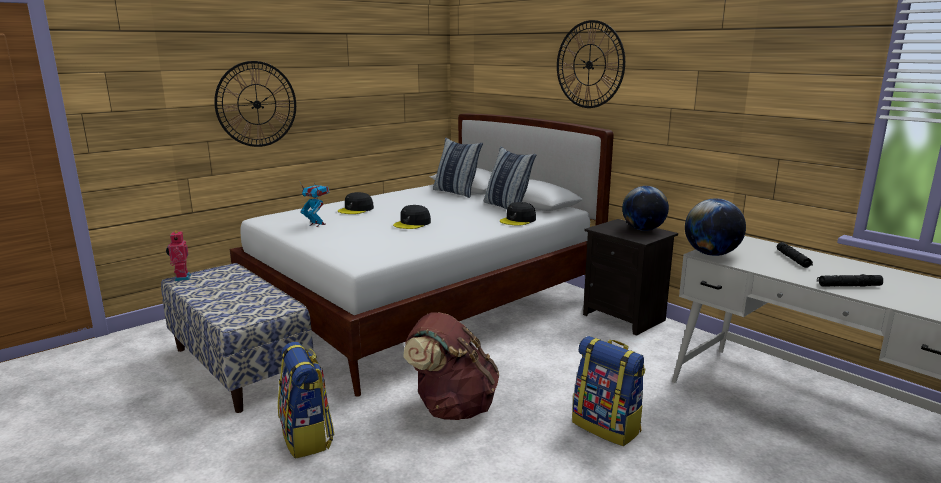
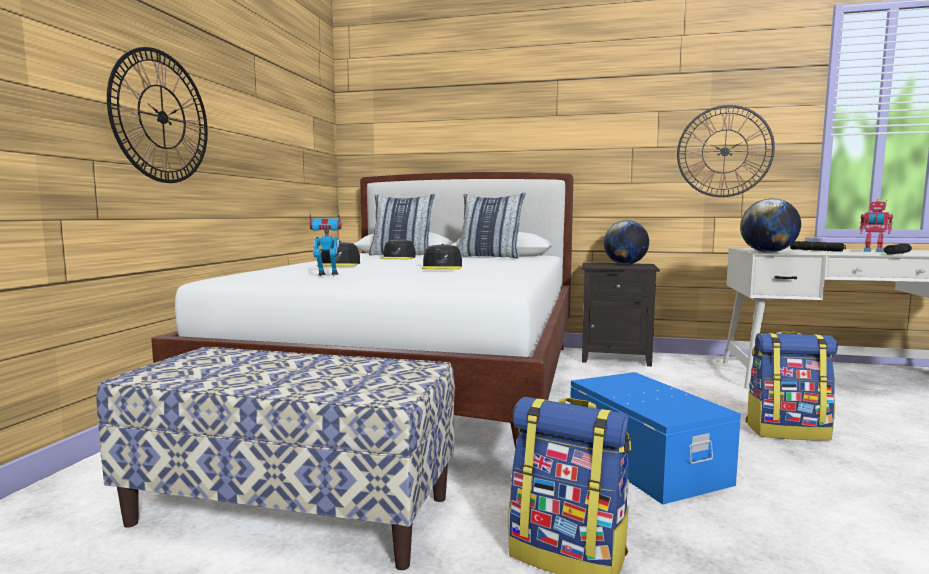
camera: 35 degrees left, 10 degrees down
(181, 278) = (141, 374): toy robot -> toy robot (873, 251)
(452, 407) = (646, 461): brown backpack -> blue storage box
(518, 220) = (533, 260): black cap -> black cap (398, 258)
(589, 65) = (536, 113): wall clock -> wall clock (724, 151)

